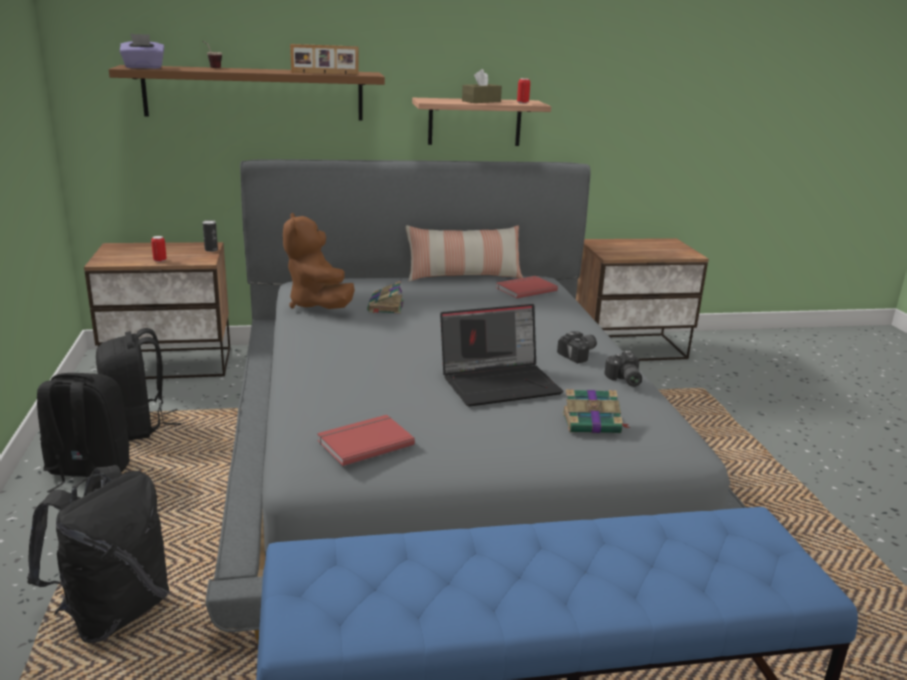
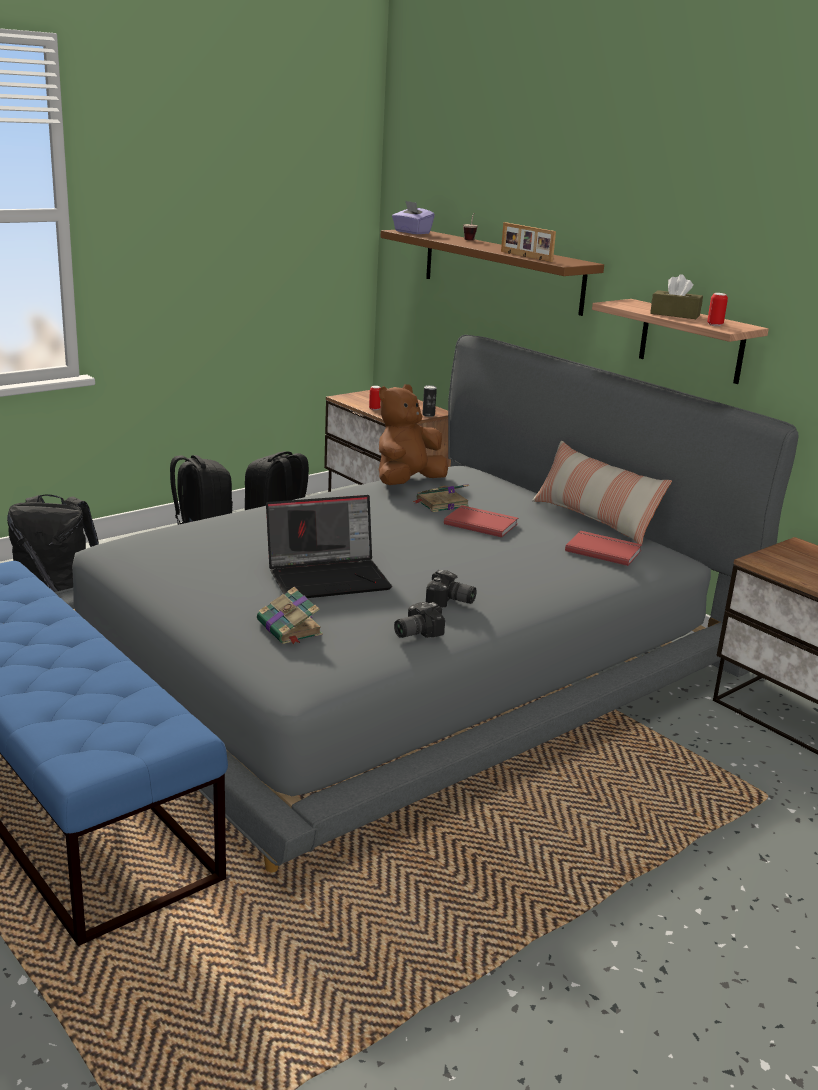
camera: 60 degrees right, 0 degrees up
(364, 442) = (160, 550): red book -> red book (481, 523)
(500, 382) = (329, 577): laptop -> laptop turned 60 degrees counterclockwise

